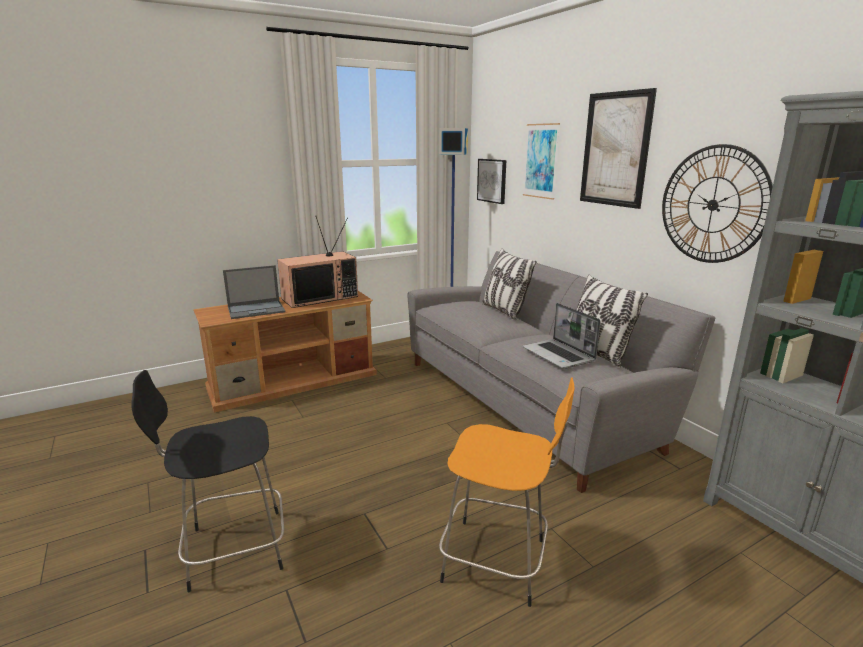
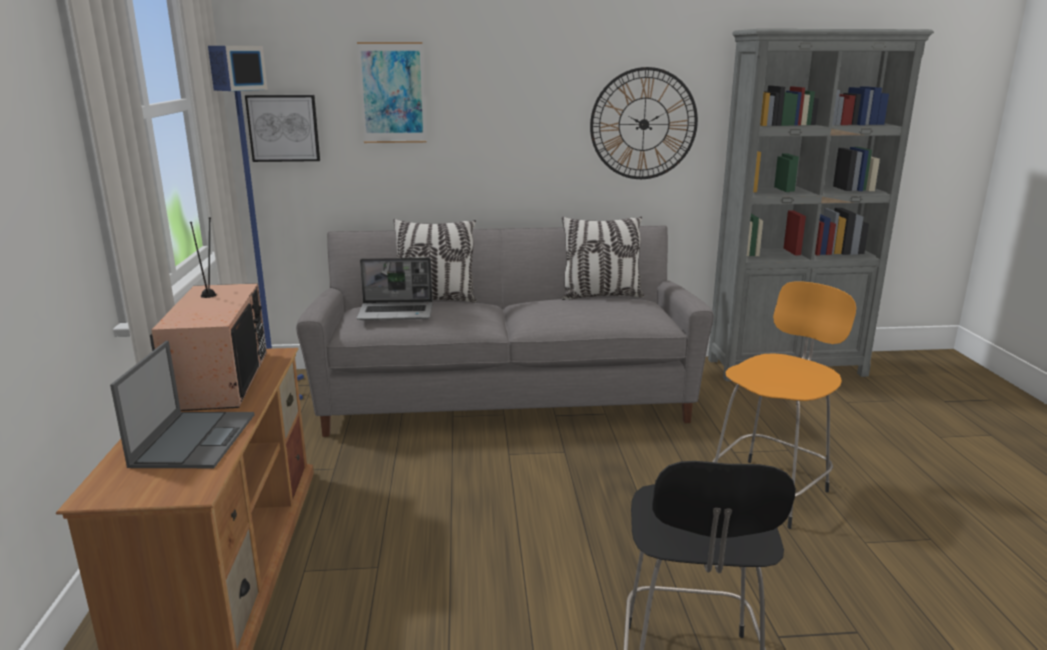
camera: 65 degrees left, 0 degrees up
(559, 355) = (601, 307): laptop -> laptop (397, 313)
(615, 149) = (519, 74): picture -> none

